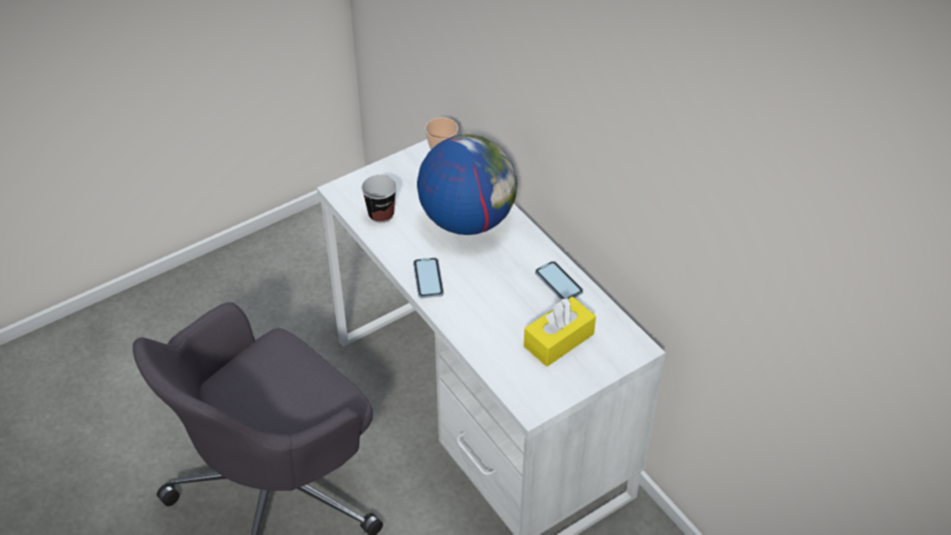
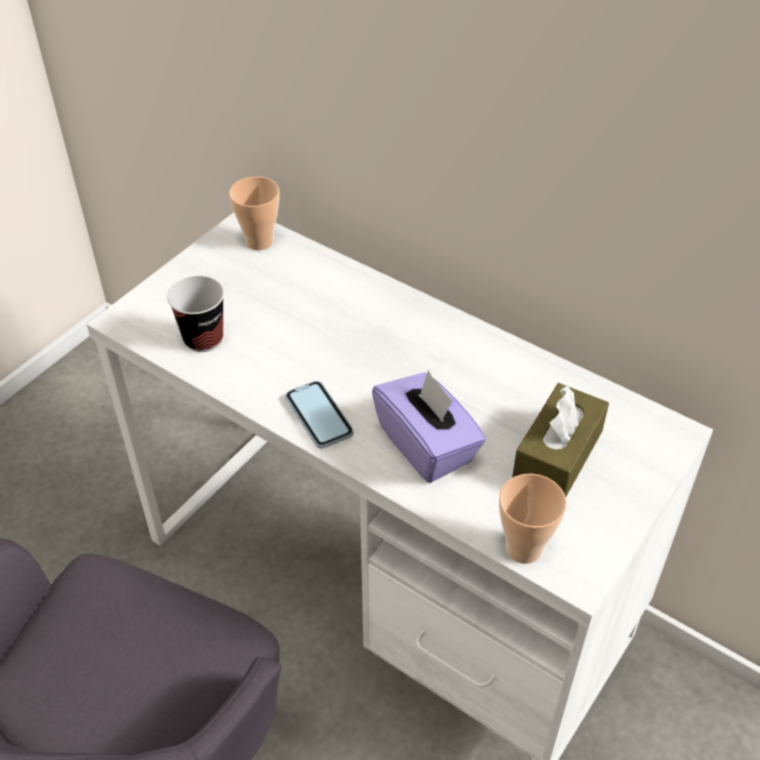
camera: 20 degrees left, 0 degrees up
(467, 220) = (335, 315): globe -> none
(483, 313) = (427, 445): none -> purple tissue box
(509, 385) = (524, 548): none -> cup
(558, 283) = (511, 370): phone -> none
(558, 340) = (557, 455): yellow tissue box -> brown tissue box

